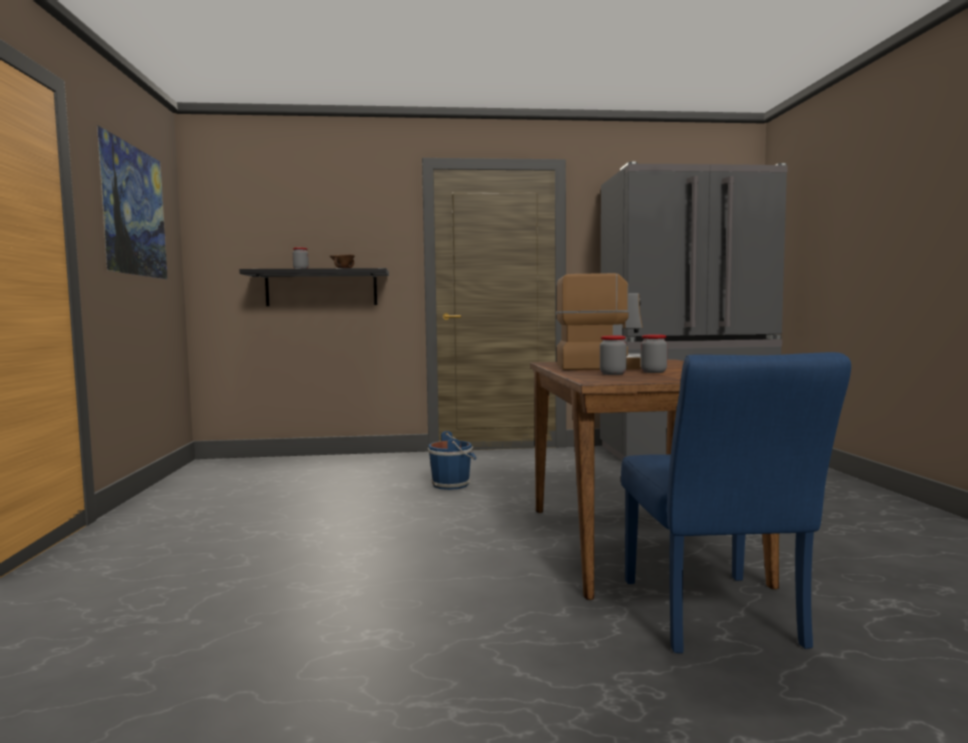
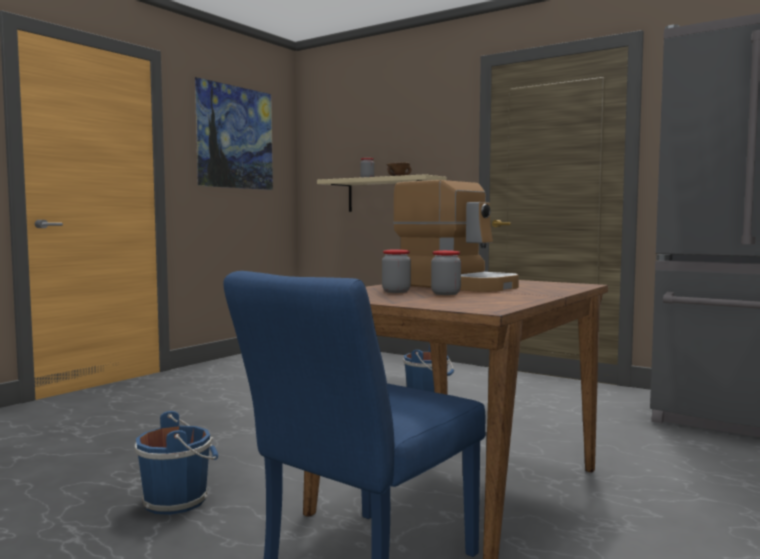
camera: 40 degrees right, 0 degrees up
(321, 288) = (390, 195): black shelf -> beige shelf
(461, 633) = (178, 500): none -> blue bucket

